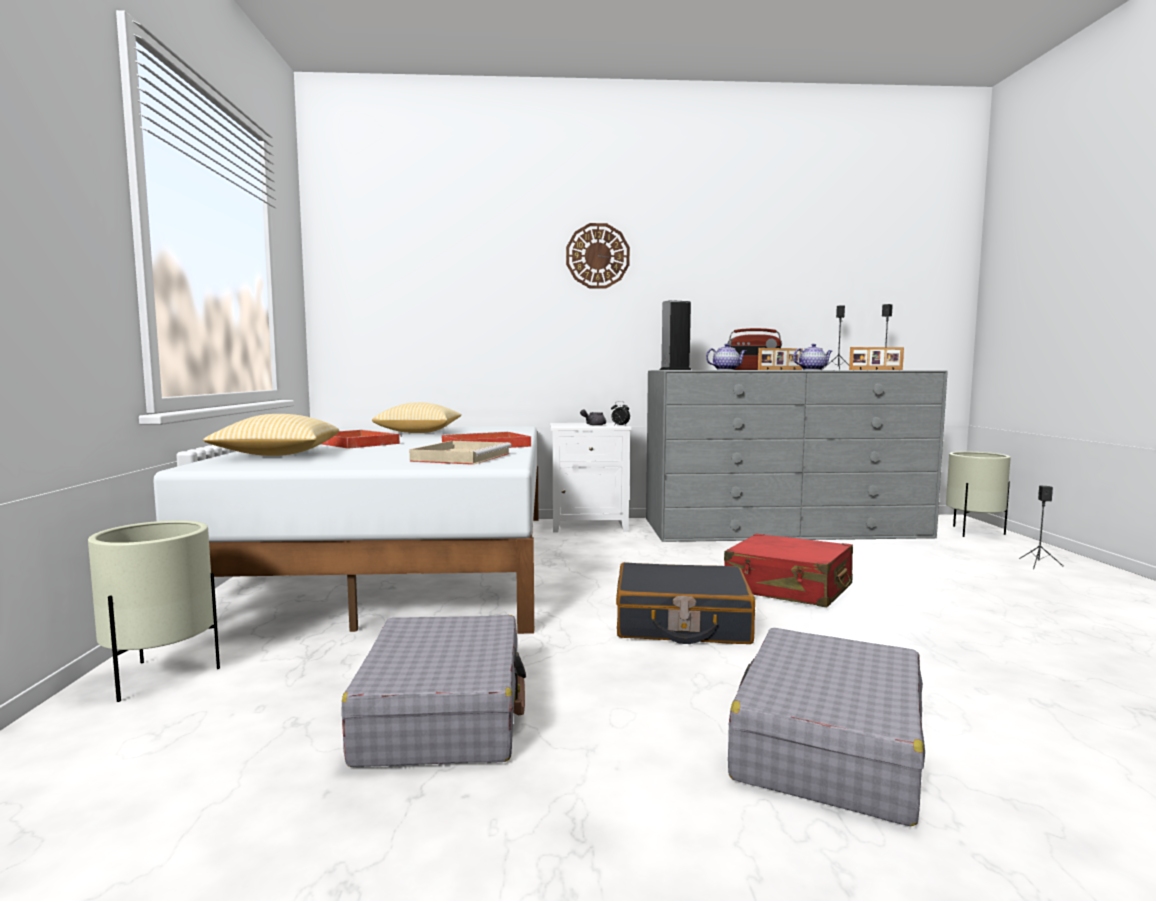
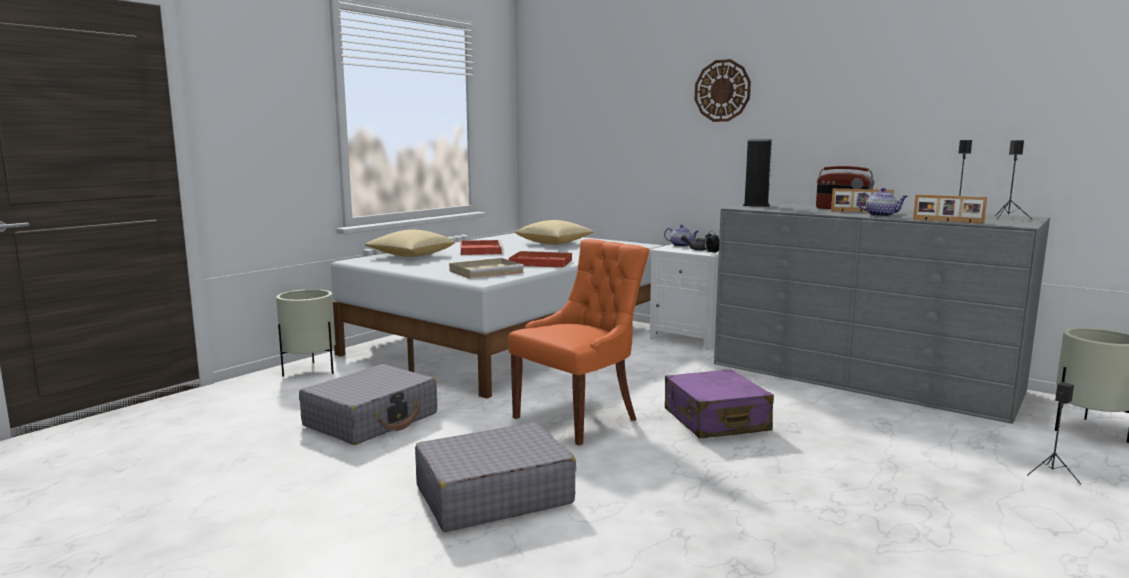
camera: 40 degrees right, 5 degrees up
(681, 623) = (579, 418): black suitcase -> orange chair
(726, 369) = (791, 210): teapot -> teapot (681, 245)
(788, 588) = (715, 420): red suitcase -> purple suitcase

